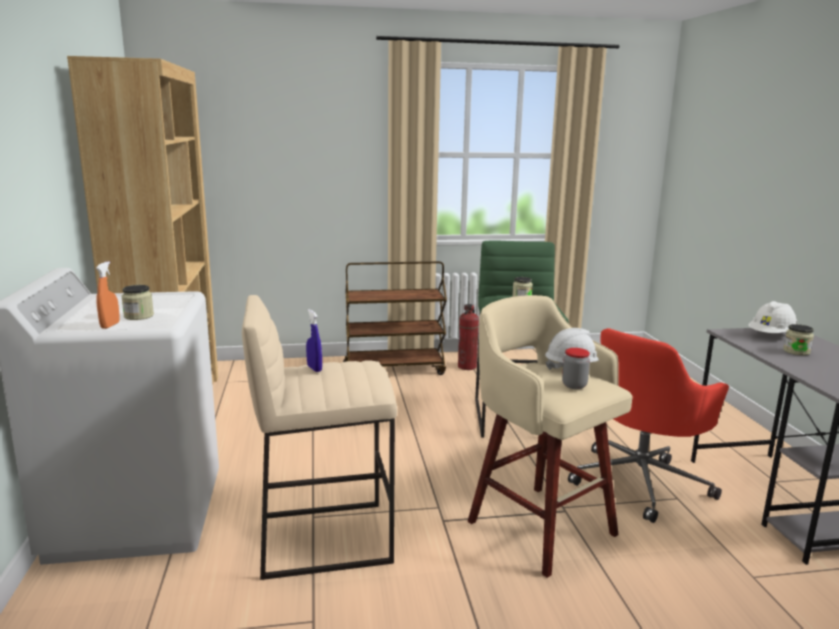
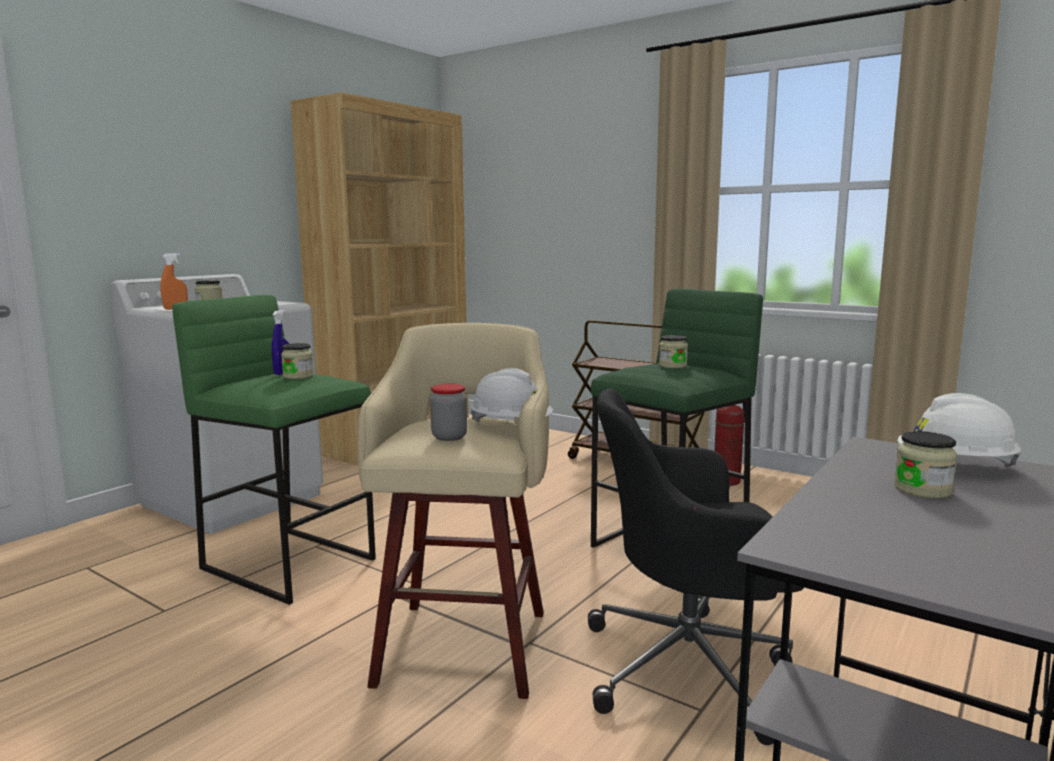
camera: 45 degrees right, 5 degrees down
(324, 537) = (290, 563): beige stool -> green stool
(344, 368) = (298, 376): none -> jar
(641, 481) = (691, 668): red office chair -> black office chair

